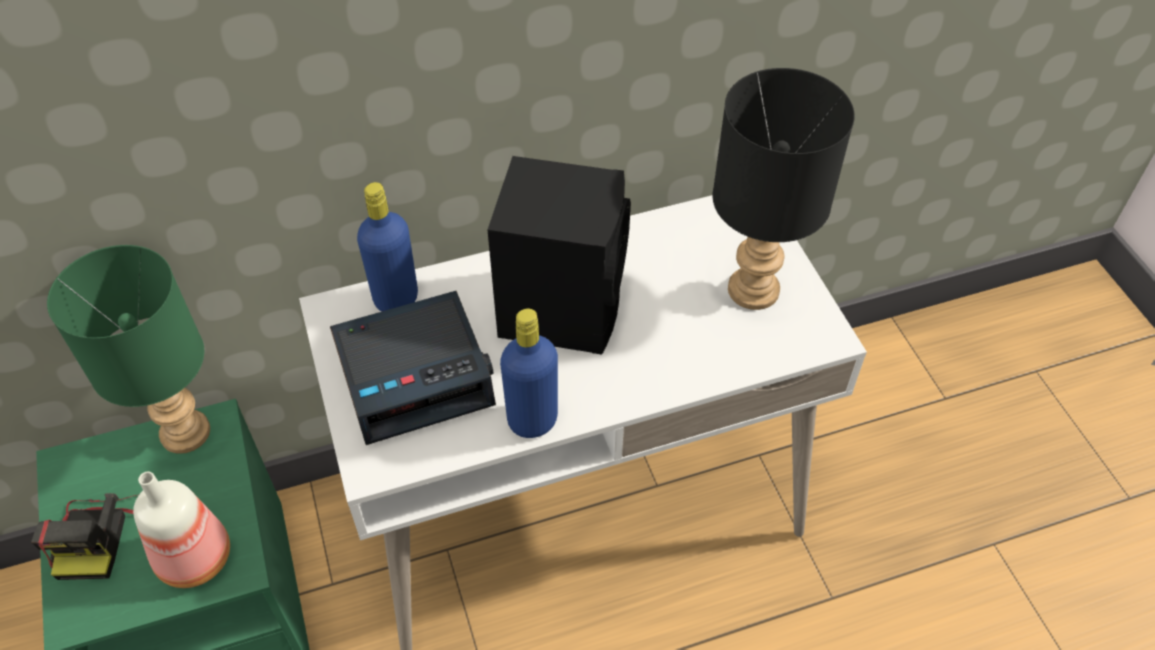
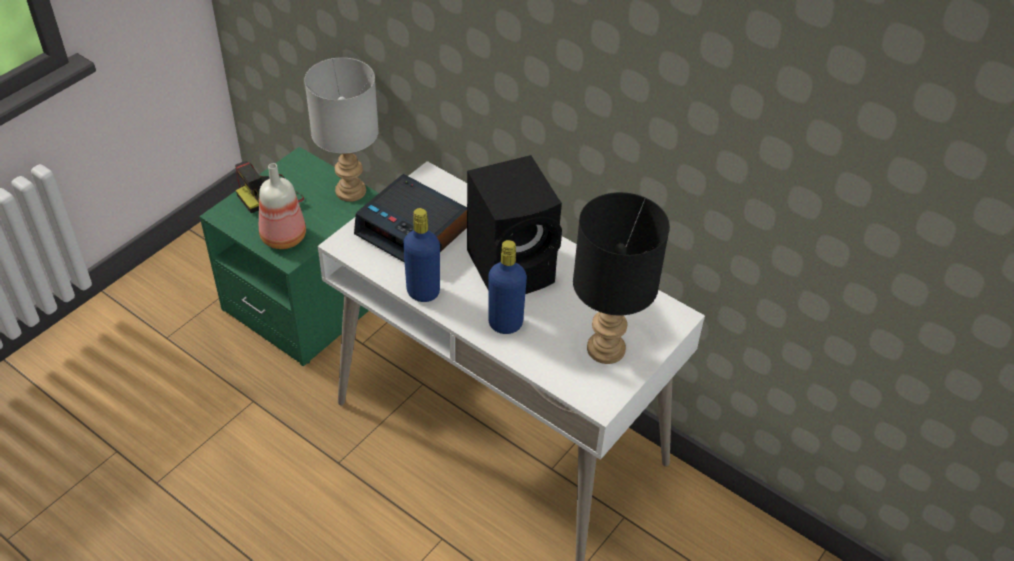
camera: 55 degrees right, 5 degrees down
(186, 434) = (350, 192): green table lamp -> grey table lamp
(396, 298) = (458, 197): blue bottle -> blue bottle (505, 324)

